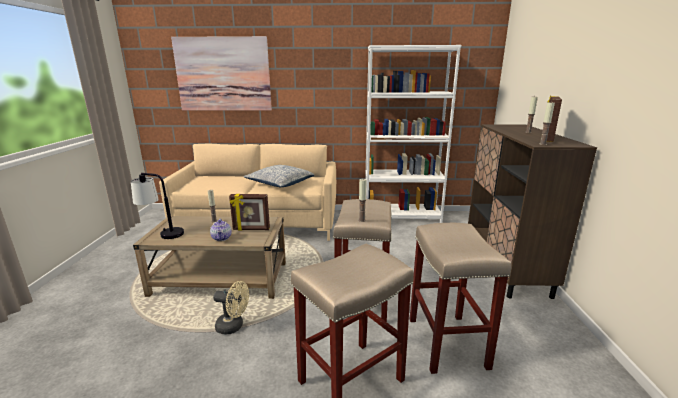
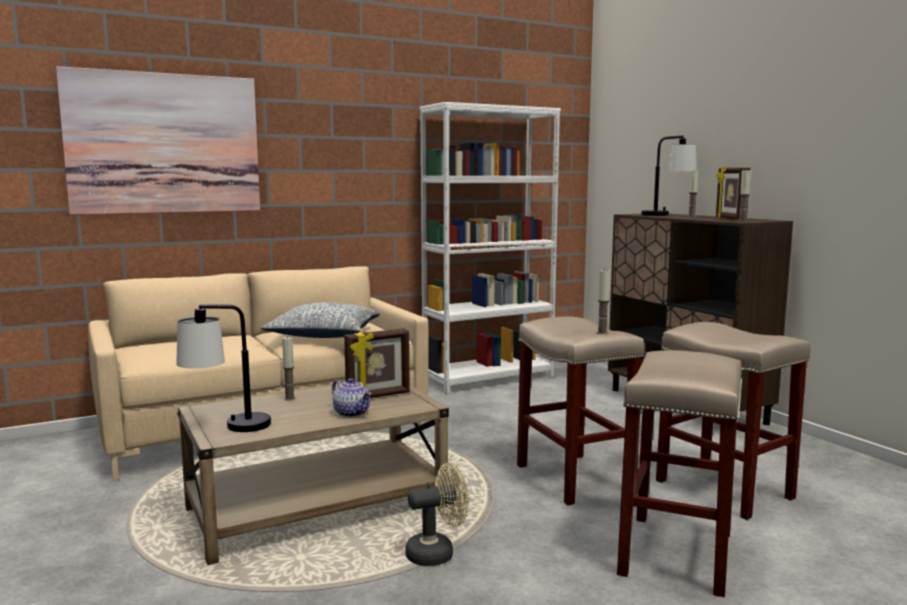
camera: 30 degrees left, 10 degrees down
(517, 128) = (667, 214): none -> table lamp

